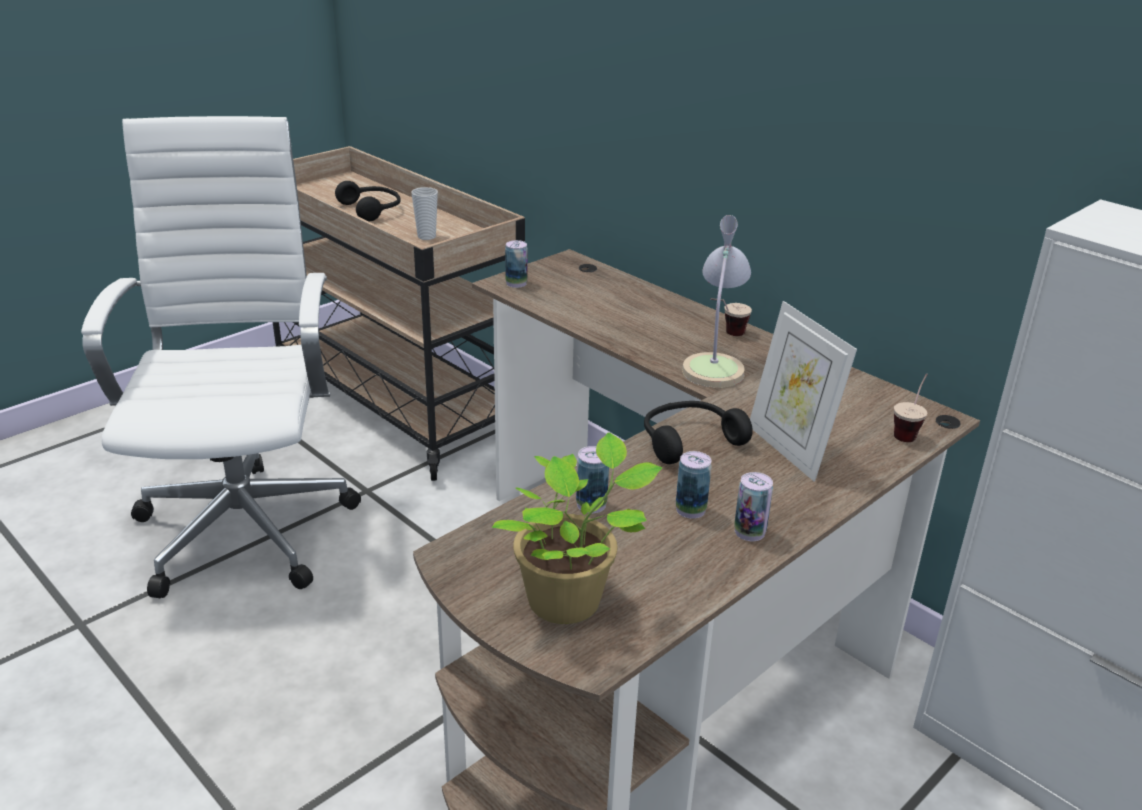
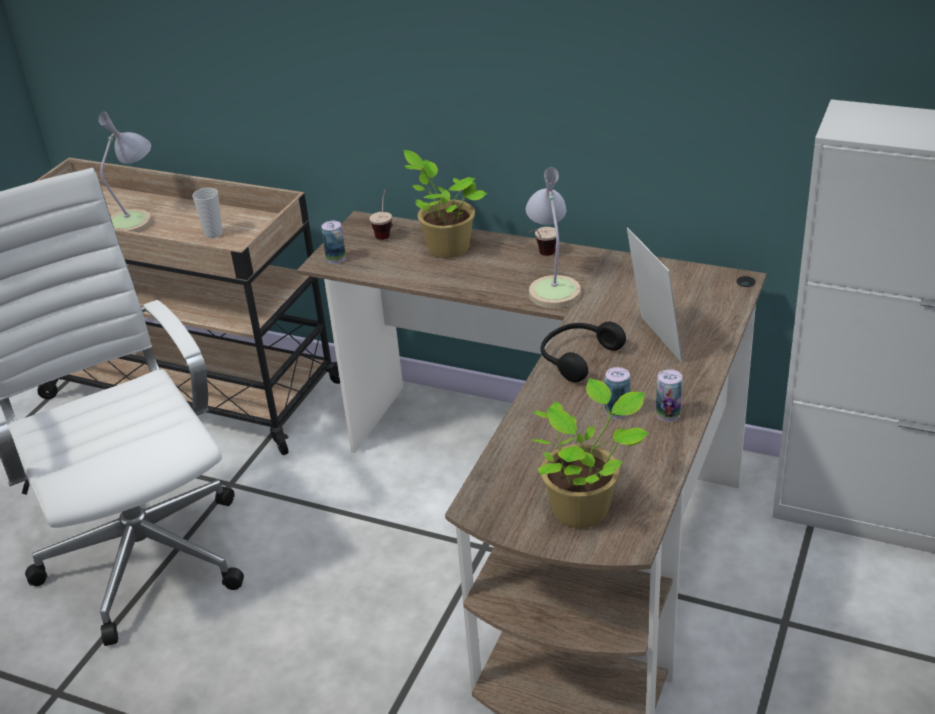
camera: 20 degrees left, 5 degrees up
(372, 210) = (137, 219): black headphones -> table lamp
(591, 504) = (545, 433): can -> none
(632, 301) = (446, 247): none -> potted plant
(789, 450) = (653, 341): picture frame -> picture frame turned 150 degrees counterclockwise
(908, 431) = (724, 298): cup -> cup (384, 231)

